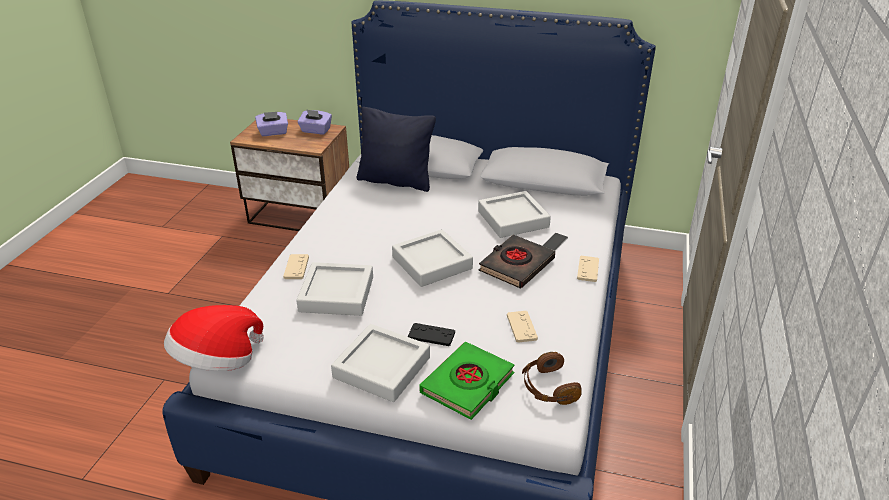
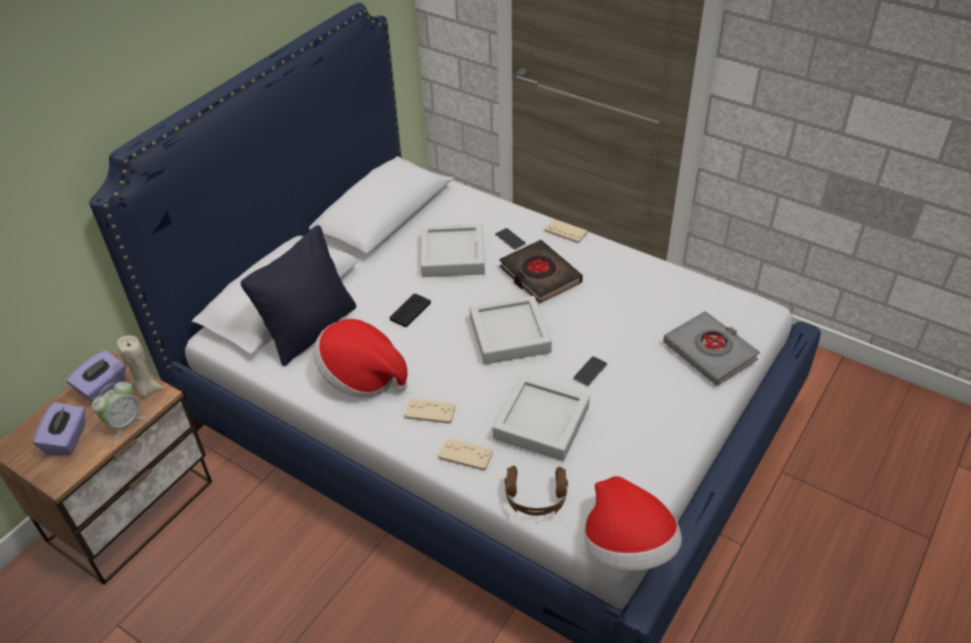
camera: 70 degrees left, 10 degrees up
(290, 144) = (124, 423): none -> alarm clock
(318, 143) = (147, 390): none -> beige candle
(359, 210) = (362, 376): none -> hat
(382, 367) = (672, 407): grey tray -> none
(408, 312) = (590, 371): none -> phone
(431, 335) = (632, 362): black game controller -> black game controller (410, 311)
(468, 384) = (710, 352): green book -> grey book
(521, 327) = (638, 298): beige game controller -> beige game controller (430, 412)
(548, 388) = (724, 304): brown headphones -> brown headphones (536, 498)

